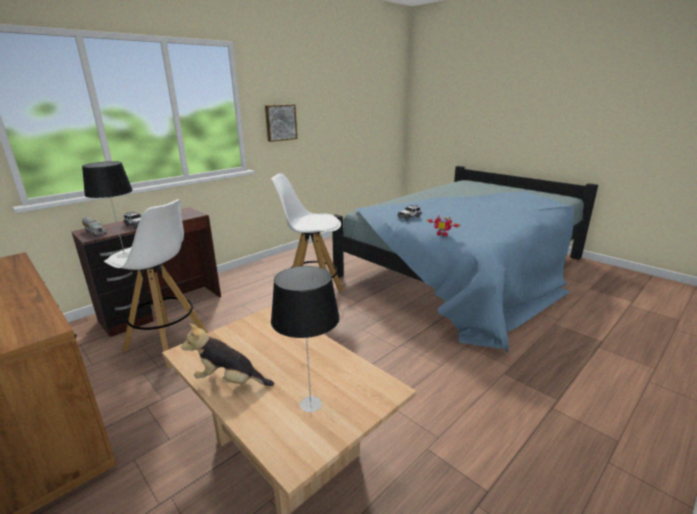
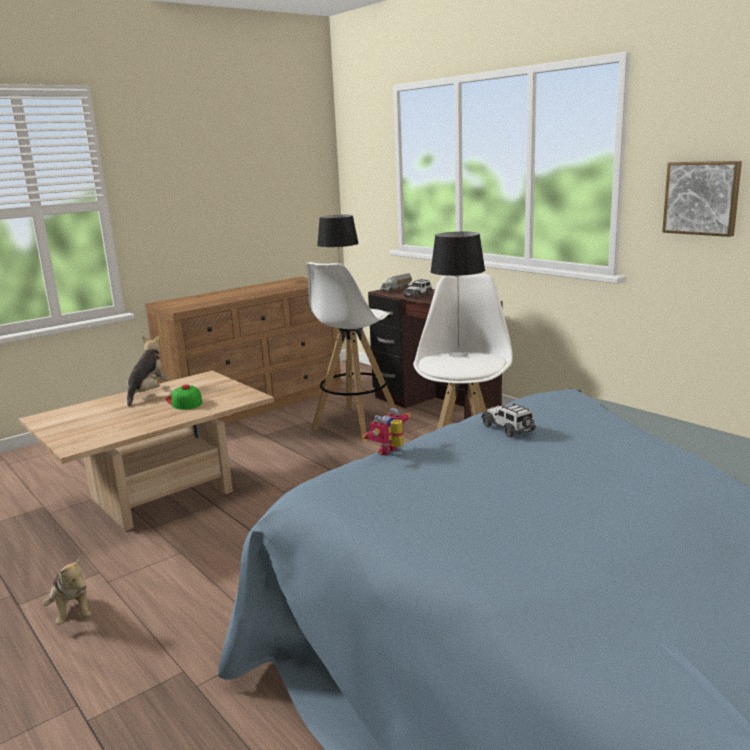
camera: 95 degrees right, 5 degrees down
(269, 349) = (184, 401): none -> cap
(310, 404) = (91, 419): table lamp -> table lamp (458, 354)
(481, 445) = (72, 612): none -> plush toy

